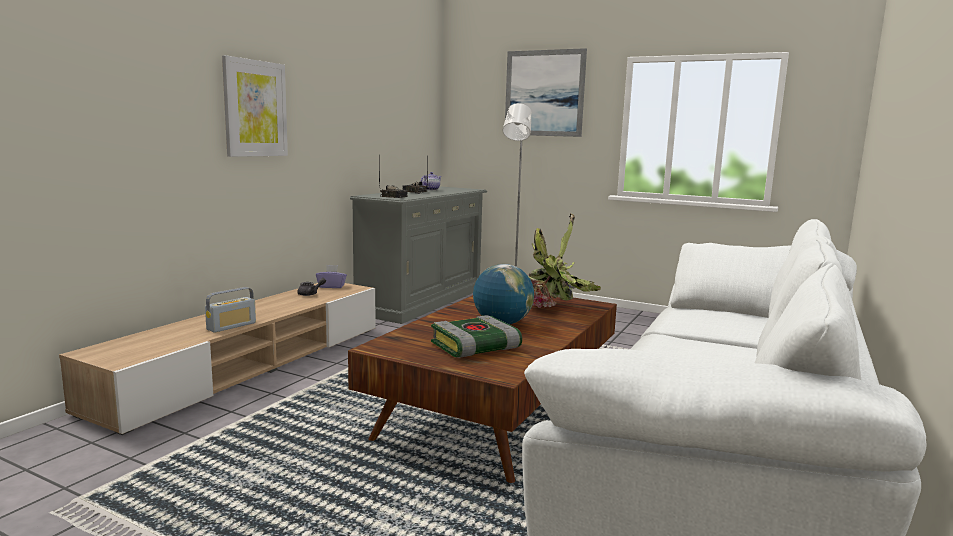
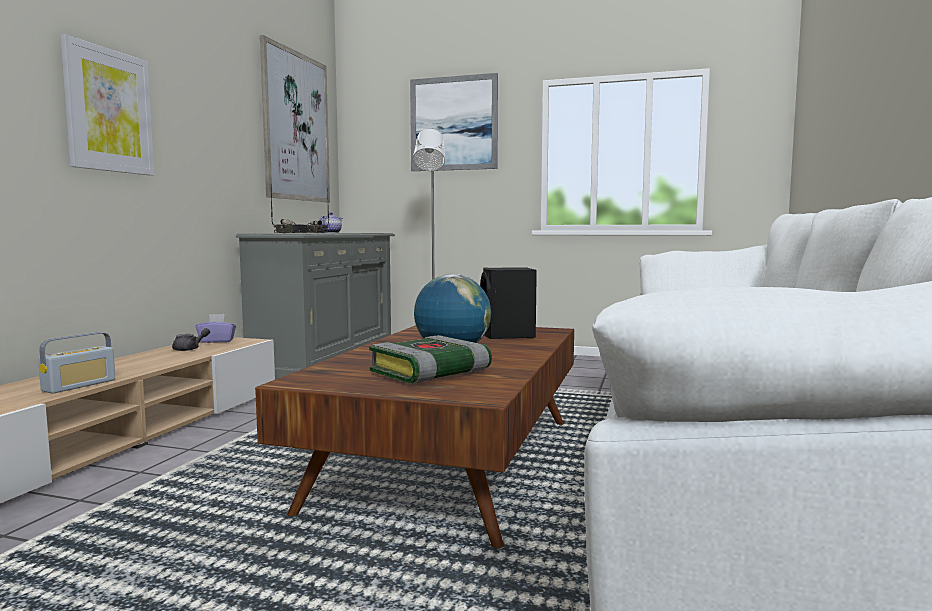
camera: 10 degrees left, 5 degrees down
(404, 97) = (296, 127): none -> picture
(555, 309) = (508, 335): potted plant -> black speaker

